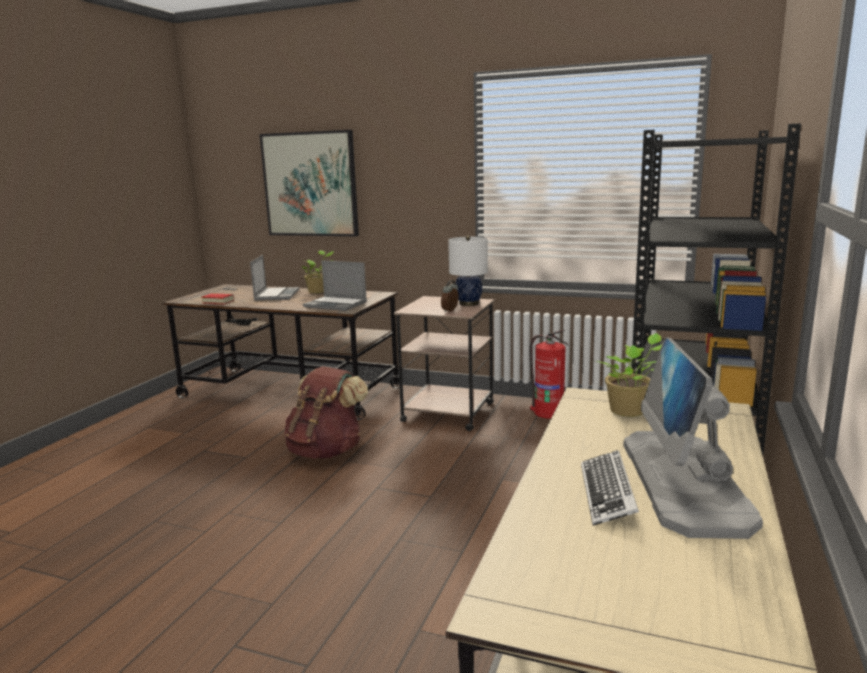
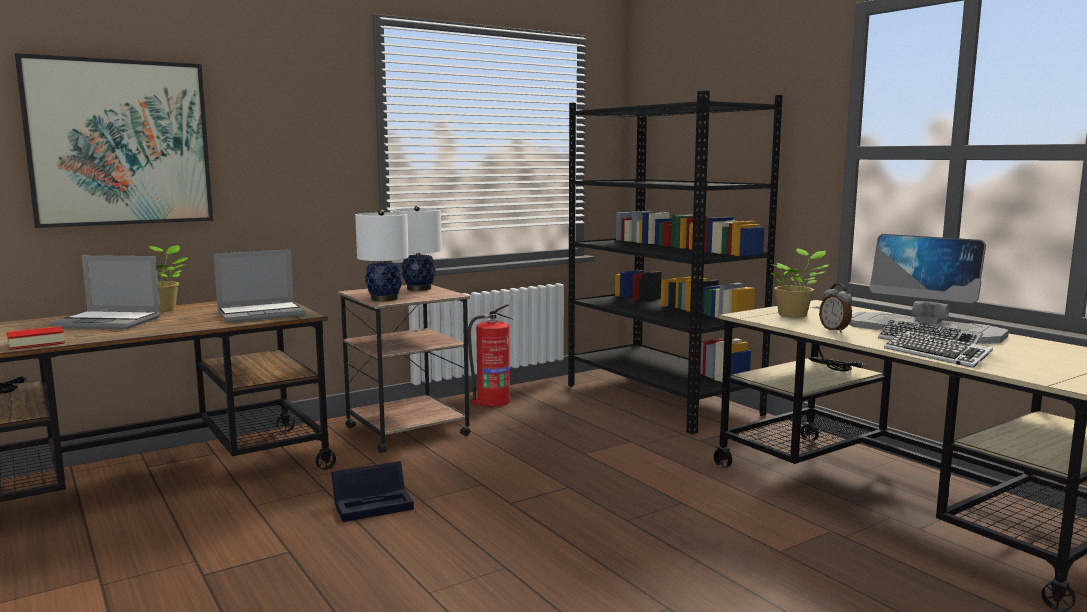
camera: 55 degrees left, 5 degrees down
(276, 295) = (110, 322): laptop -> laptop turned 150 degrees clockwise
(326, 451) = (374, 504): brown backpack -> black storage box
(418, 308) = (384, 299): none -> white table lamp
(450, 311) = (429, 295): alarm clock -> alarm clock (835, 330)
(539, 507) = (936, 355): none -> keyboard

